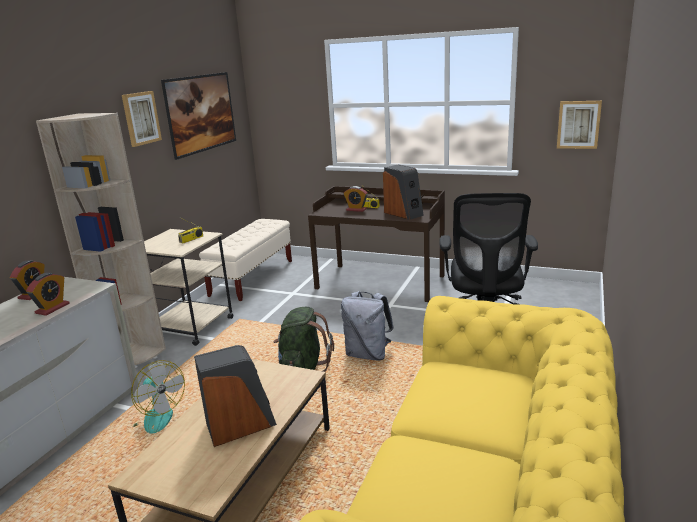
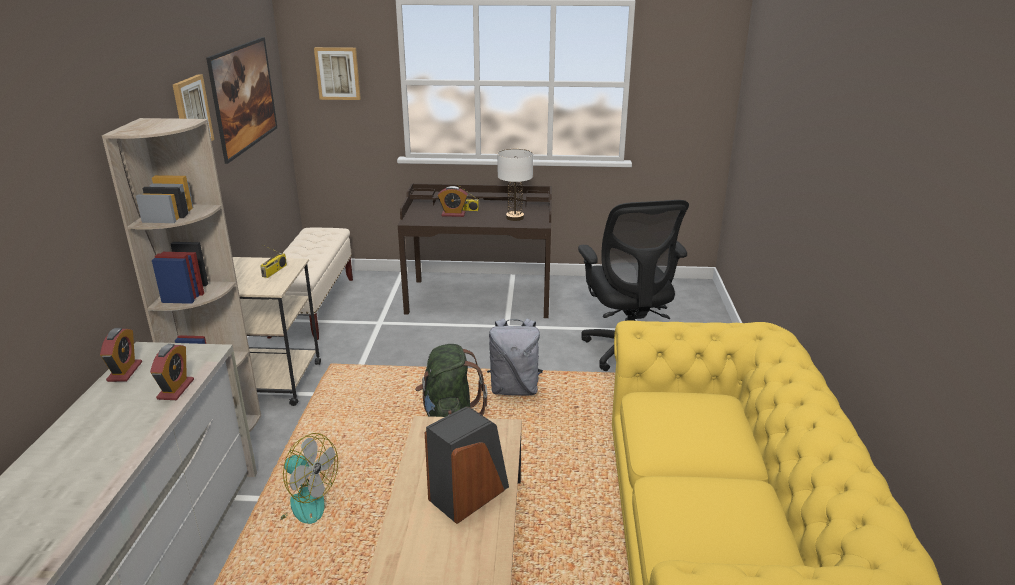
camera: 20 degrees left, 5 degrees up
(404, 213) = (515, 217): speaker -> table lamp
(578, 124) = (696, 111): picture -> picture (338, 73)

